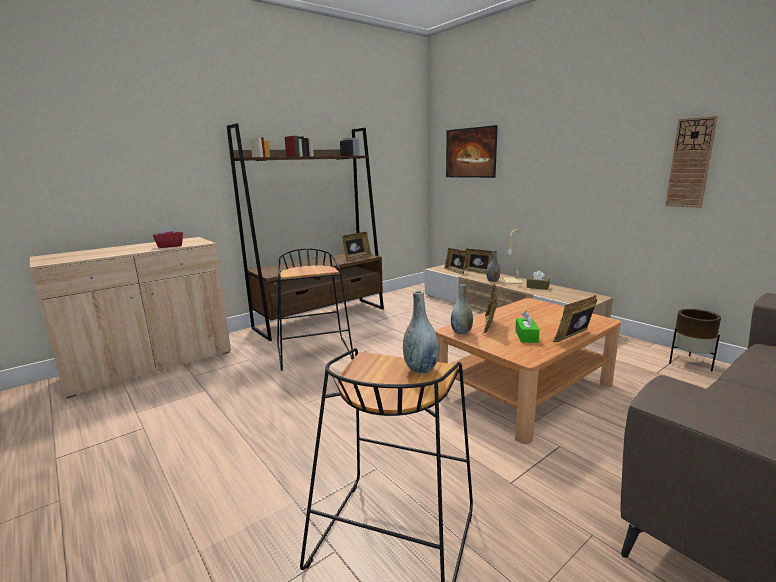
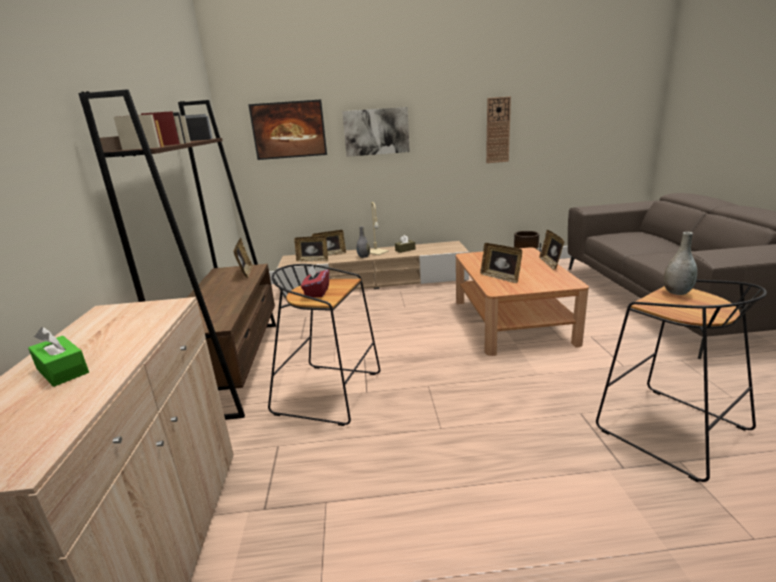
camera: 55 degrees left, 5 degrees up
(169, 246) = (141, 327): red tissue box -> red tissue box (317, 292)
(461, 332) = (504, 289): grey vase -> none
(526, 336) = (534, 274): green tissue box -> green tissue box (62, 370)
(540, 158) = (376, 132): none -> picture

